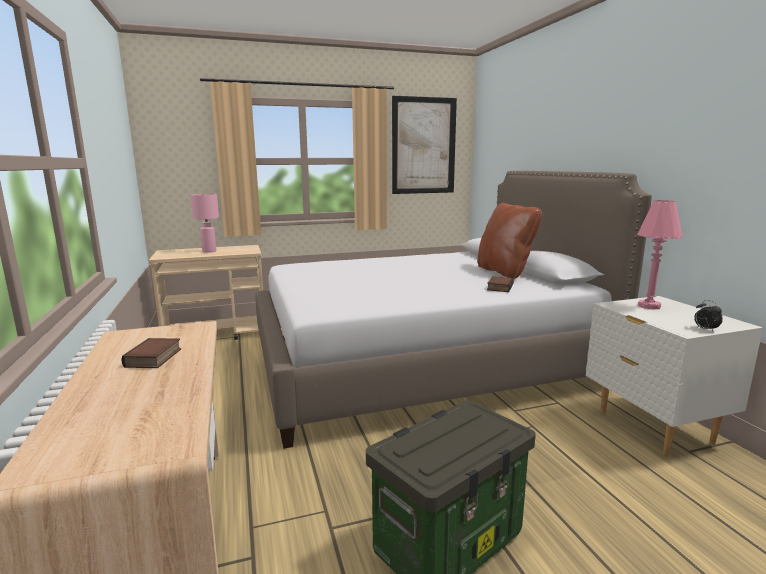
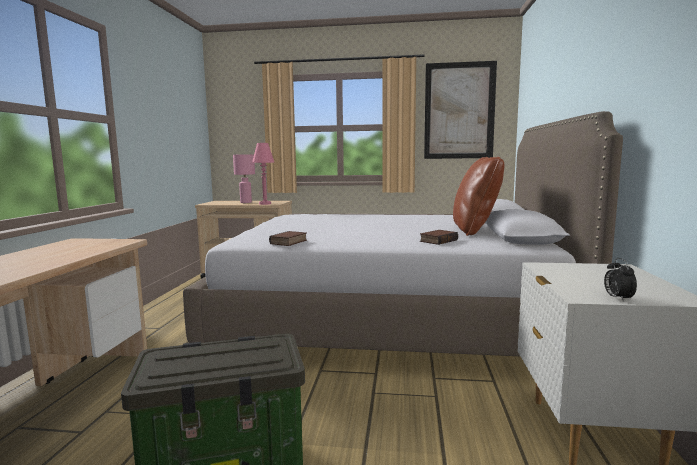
camera: 25 degrees right, 5 degrees down
(154, 358) = (57, 253): book -> book (289, 242)
(649, 306) = (590, 271): pink table lamp -> pink table lamp (265, 204)

